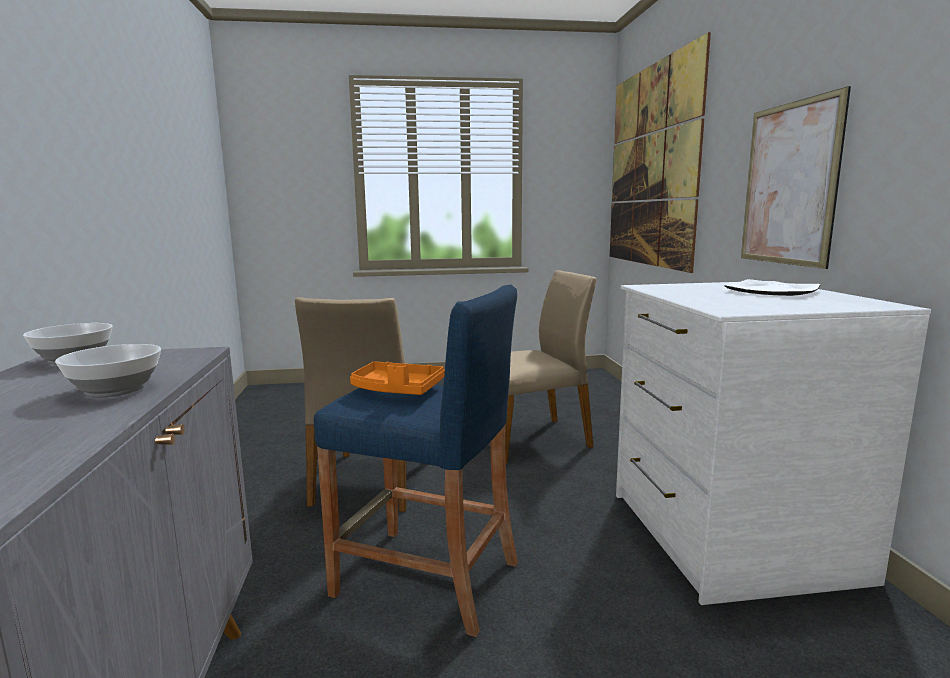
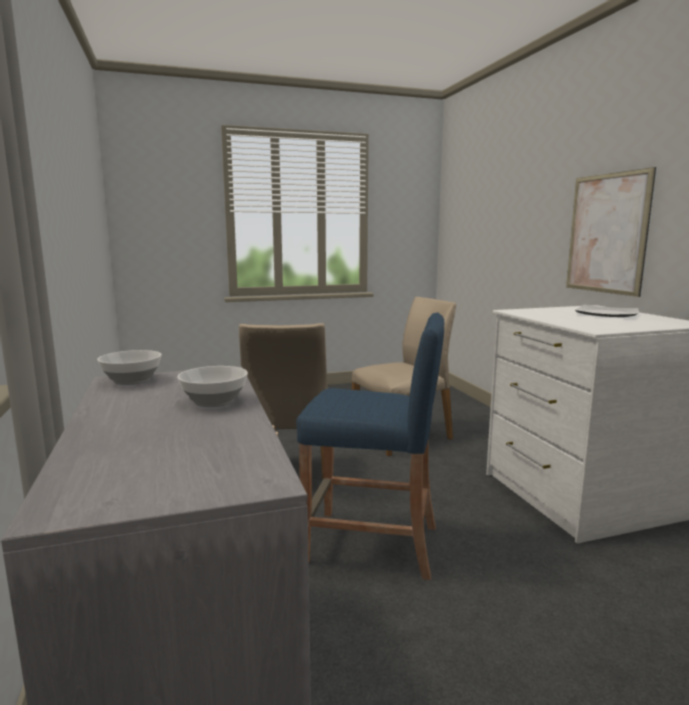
camera: 10 degrees left, 0 degrees up
(397, 390) = (351, 396): orange tray -> none
(651, 167) = (479, 212): picture -> none

